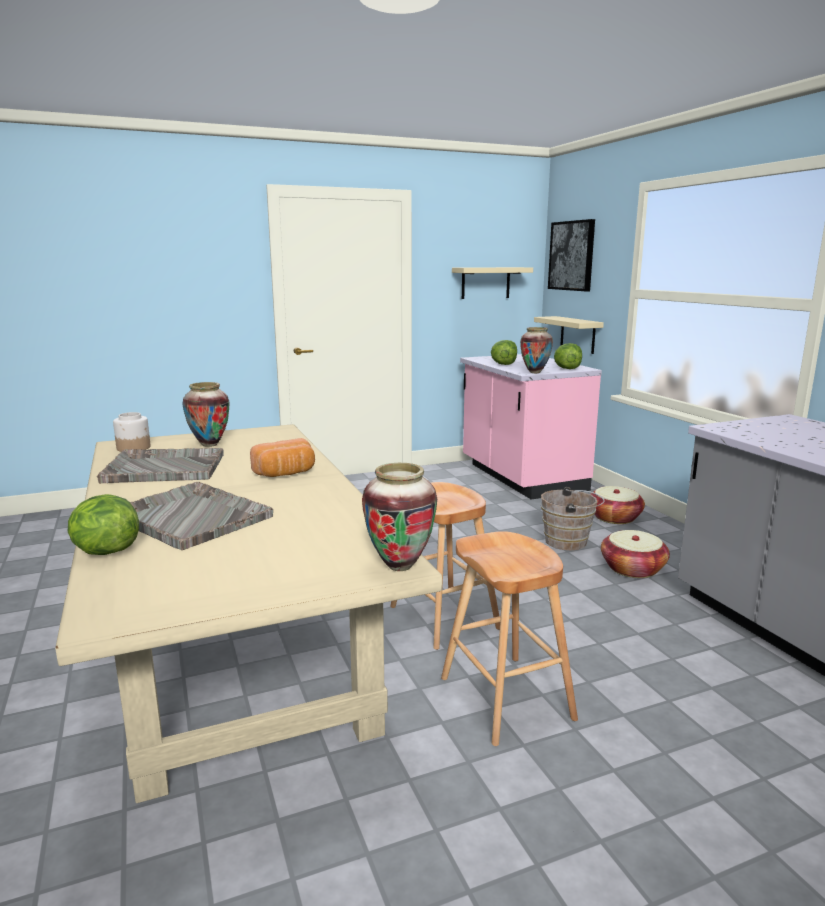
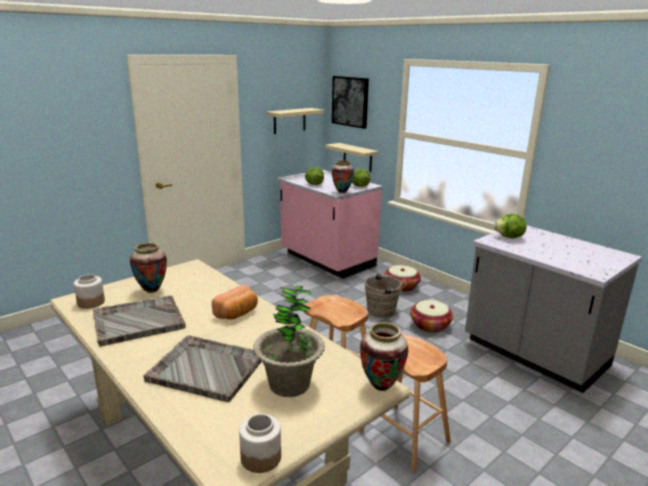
camera: 20 degrees left, 5 degrees up
(105, 552) = (174, 415): lettuce -> lettuce (509, 237)
(159, 608) = (261, 457): none -> jar
(275, 545) = (289, 384): none -> potted plant

